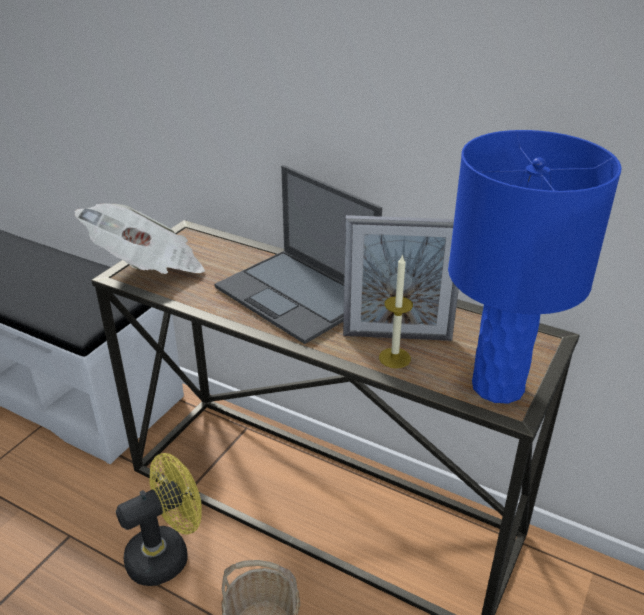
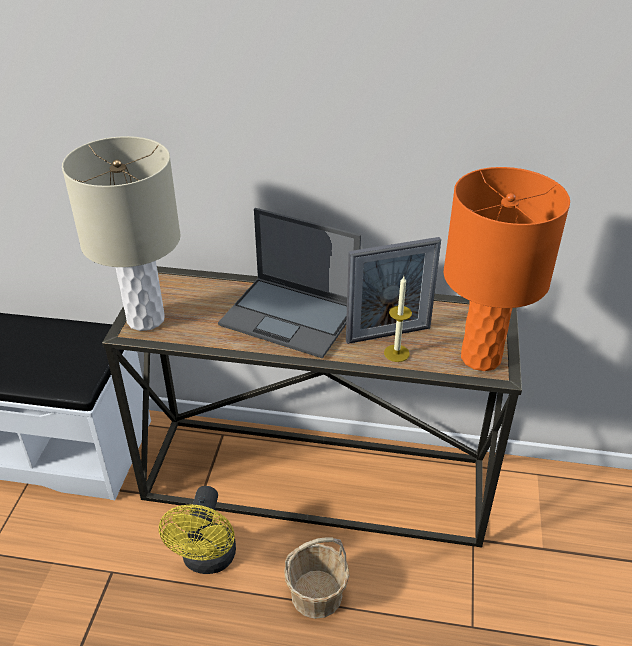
camera: 20 degrees left, 5 degrees up
(148, 267) = (146, 318): newspaper -> beige table lamp
(167, 554) = (207, 560): yellow fan -> yellow fan turned 150 degrees clockwise
(498, 387) = (481, 358): blue table lamp -> orange table lamp

